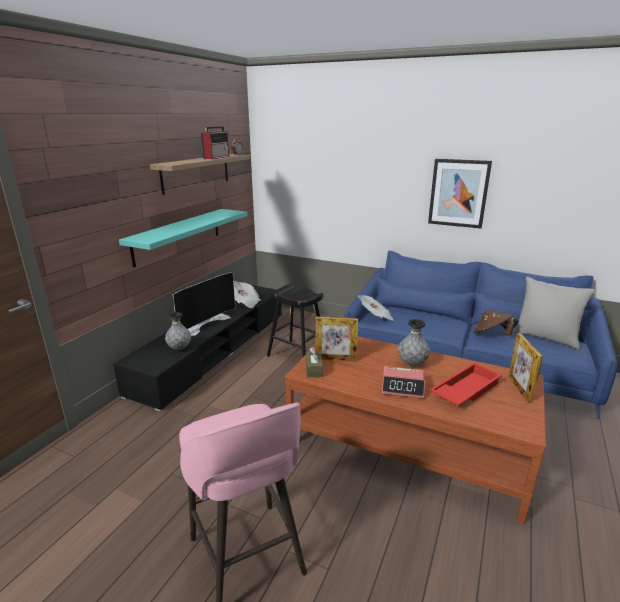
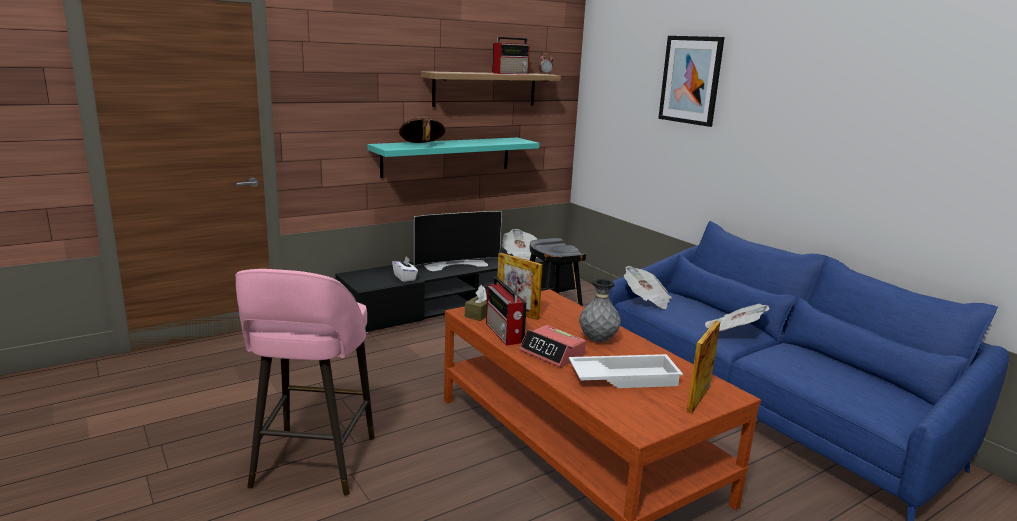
camera: 30 degrees right, 5 degrees down
(179, 348) = (405, 278): grey vase -> white tissue box
(352, 382) = (504, 333): none -> radio
(446, 325) = (732, 332): none -> newspaper
(458, 193) = (808, 147): picture -> picture (690, 80)
(464, 390) = (624, 377): red tray -> white tray
(491, 335) = (785, 358): brown hat -> brown hat (422, 145)
(545, 338) = (873, 384): grey pillow -> none

